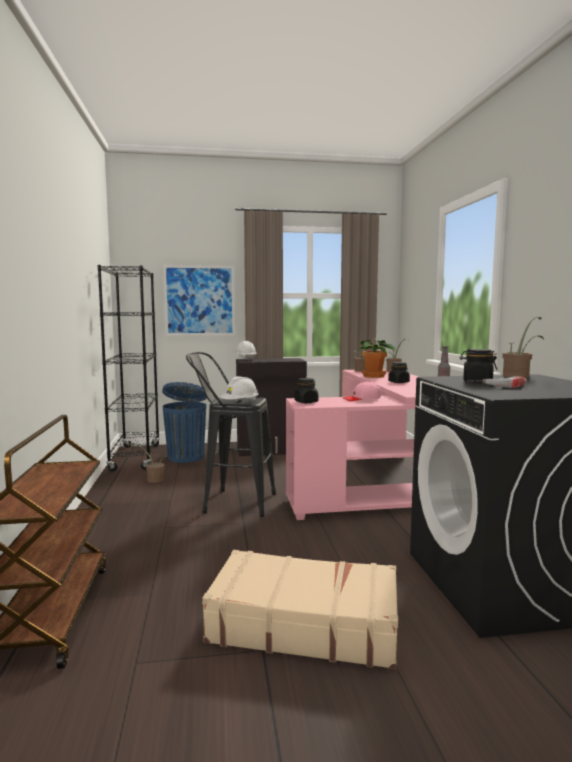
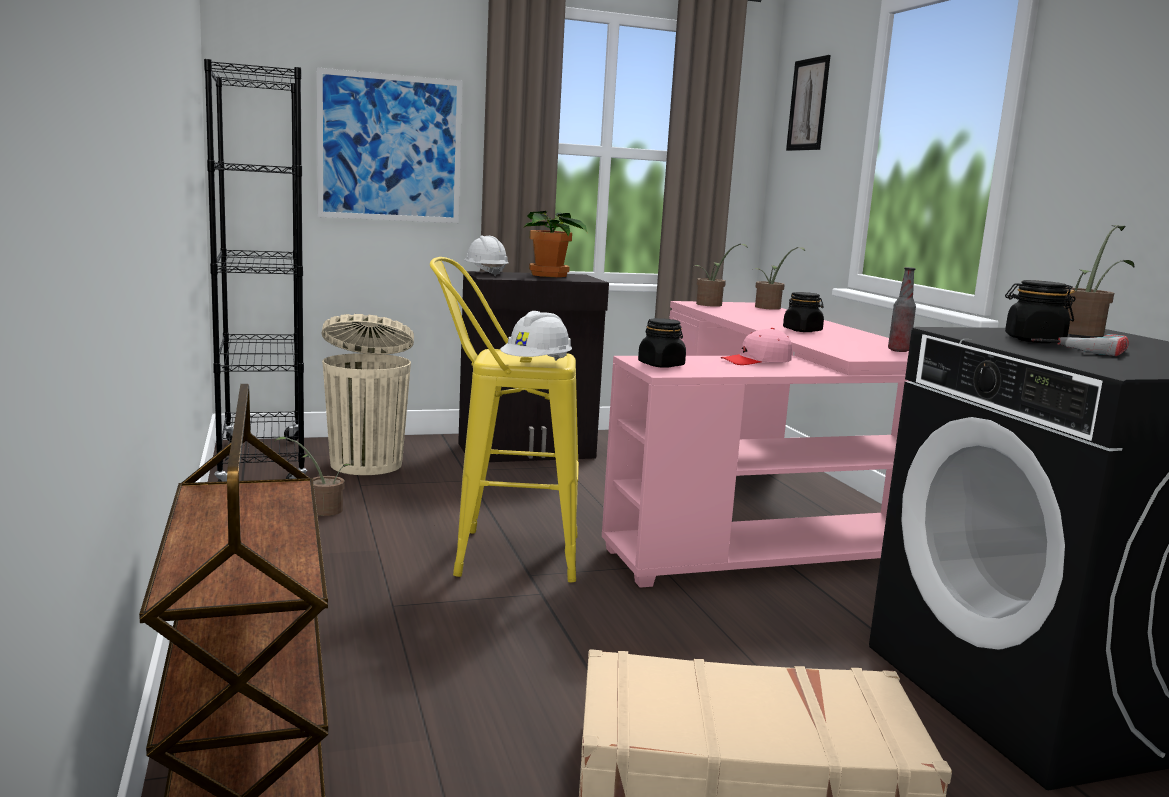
camera: 10 degrees left, 5 degrees up
(186, 457) = (366, 463): blue trash can -> beige trash can
(232, 502) = (501, 554): black stool -> yellow stool
(374, 376) = (745, 317): potted plant -> potted plant (549, 275)
(413, 264) = (808, 104): none -> picture

